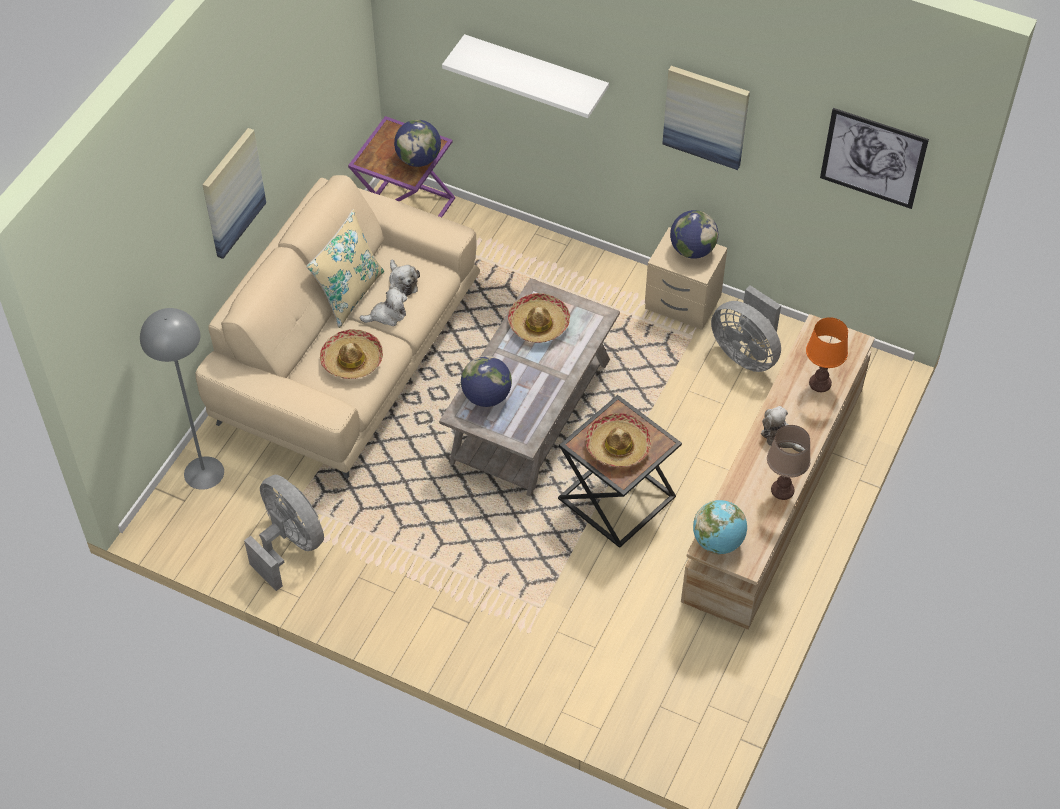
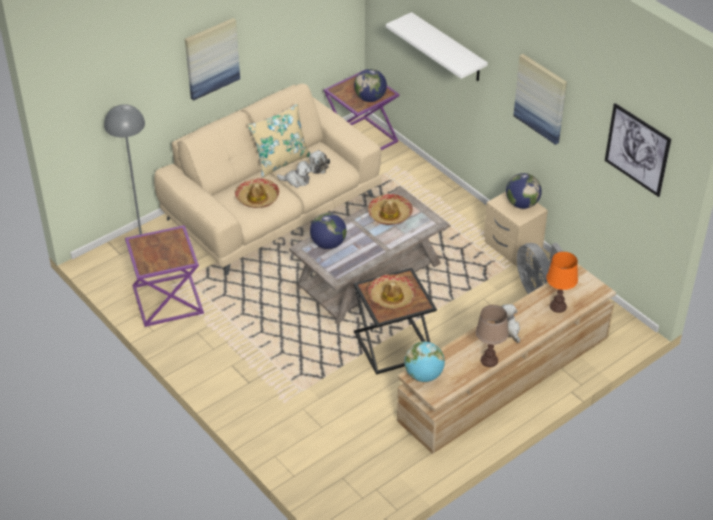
camera: 25 degrees right, 10 degrees down
(289, 544) = (166, 299): grey fan -> purple side table

